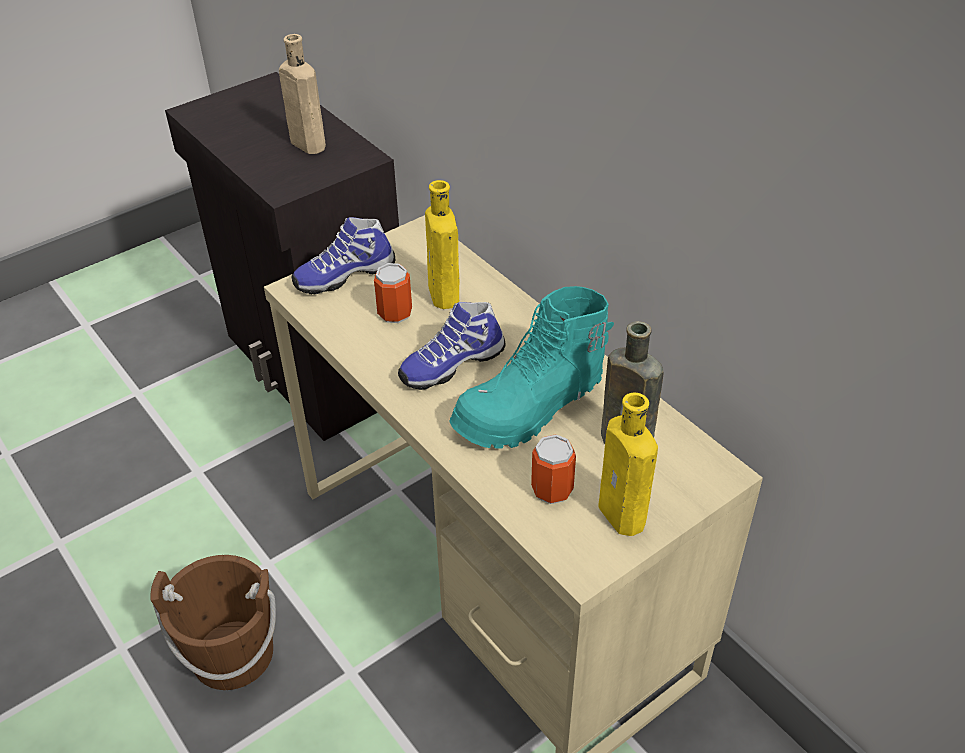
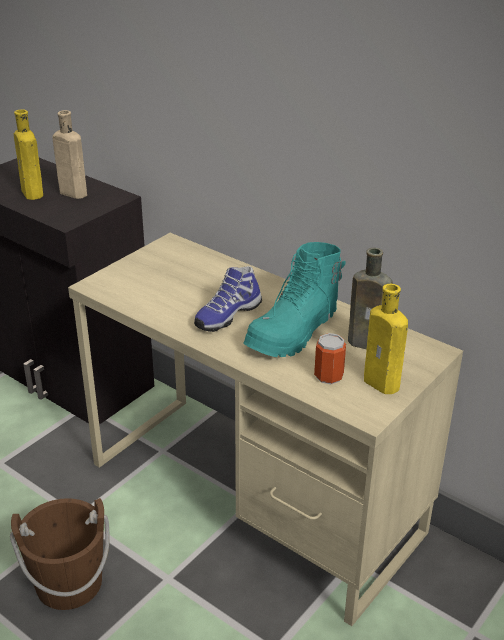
camera: 15 degrees left, 10 degrees down
(344, 275) = (126, 273): shoe -> none
(395, 313) = (173, 291): can -> none
(444, 296) = (205, 277): yellow bottle -> yellow bottle (33, 194)

